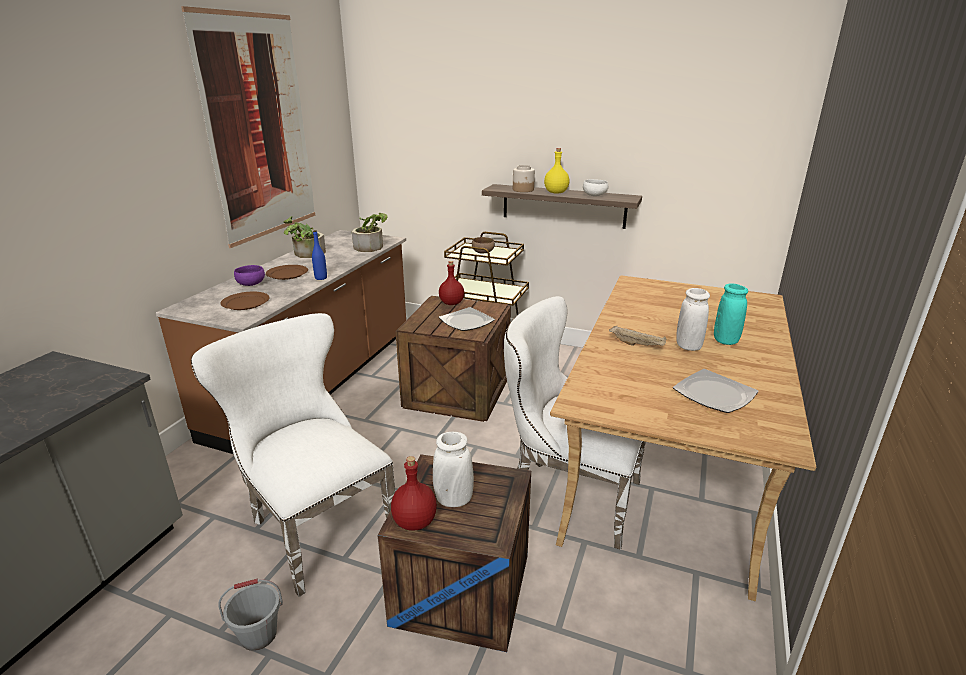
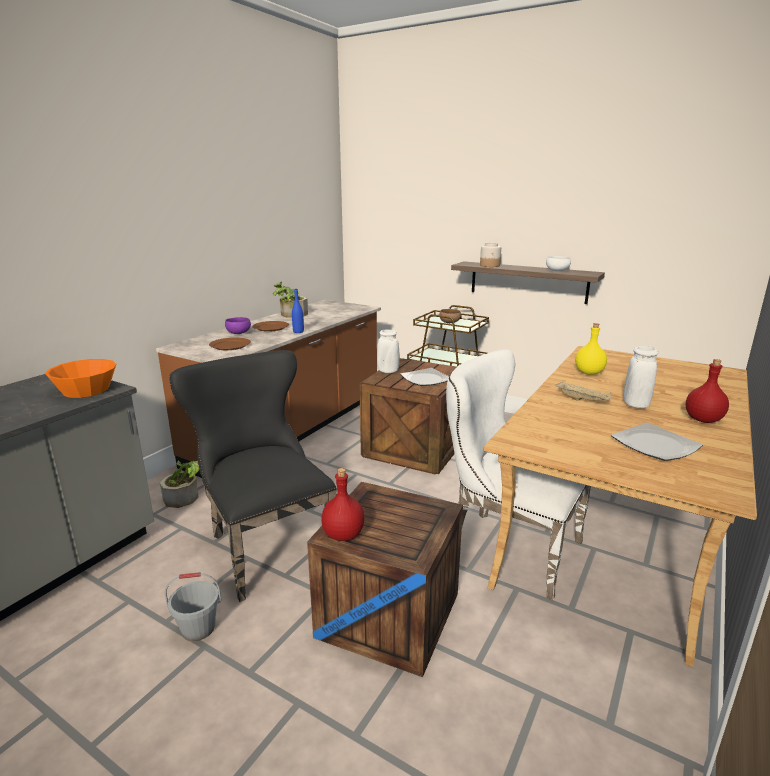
camera: 10 degrees right, 5 degrees down
(87, 383) = (86, 390): none -> orange bowl
(259, 129) = (259, 204): picture -> none
(315, 525) = (265, 545): white chair -> black chair
(372, 246) = (349, 312): potted plant -> potted plant (186, 496)
(452, 303) = (415, 364): red bottle -> red bottle (703, 420)
(453, 499) = (383, 520): white vase -> white vase (388, 371)
(556, 192) = (521, 268): yellow bottle -> yellow bottle (589, 373)
(725, 341) = (676, 403): turquoise vase -> none

